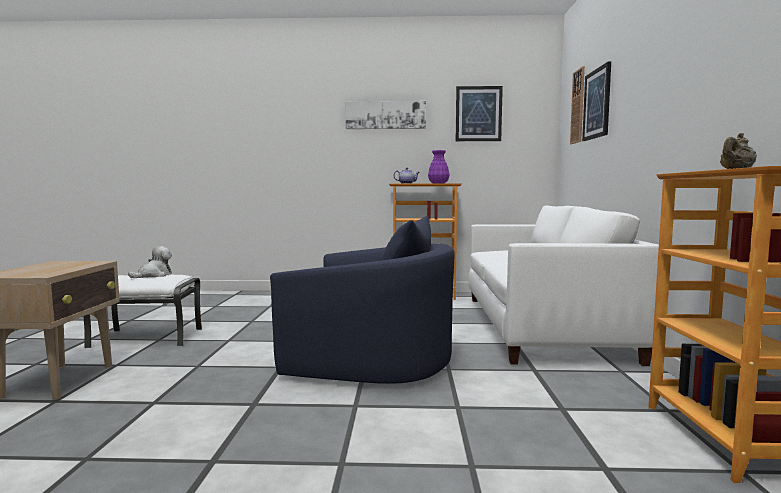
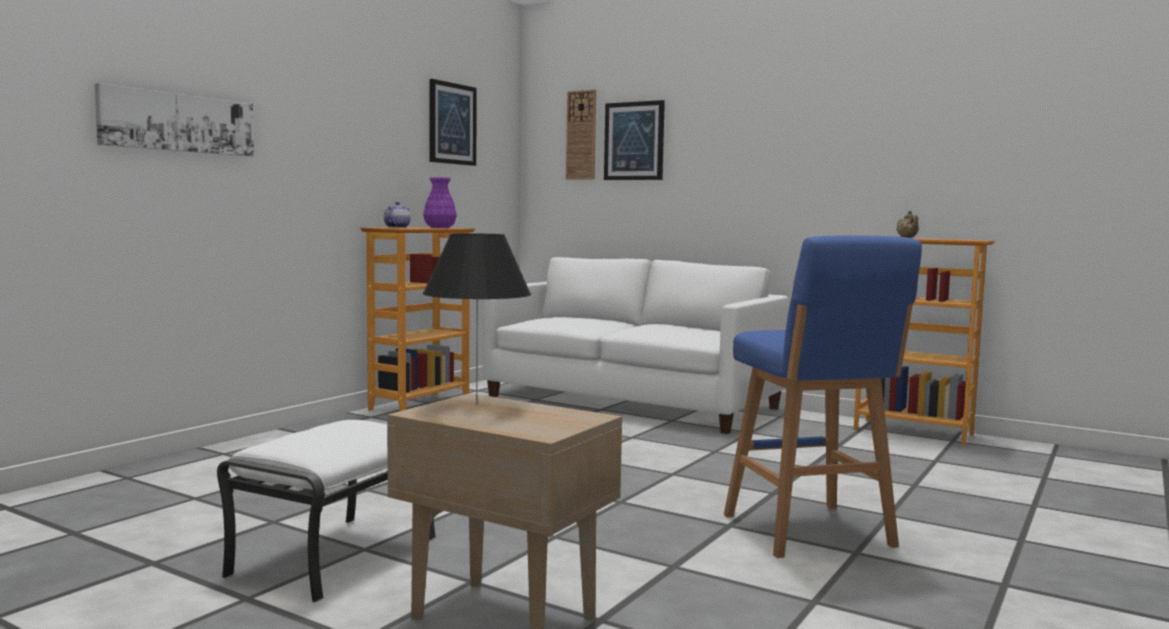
camera: 60 degrees left, 0 degrees up
(79, 263) = (476, 404): none -> black table lamp
(154, 275) = (330, 429): plush toy -> none
(255, 434) = (810, 532): none -> blue stool
(370, 360) = (651, 468): blue armchair -> none
(385, 115) = (348, 109): picture -> picture (178, 123)

